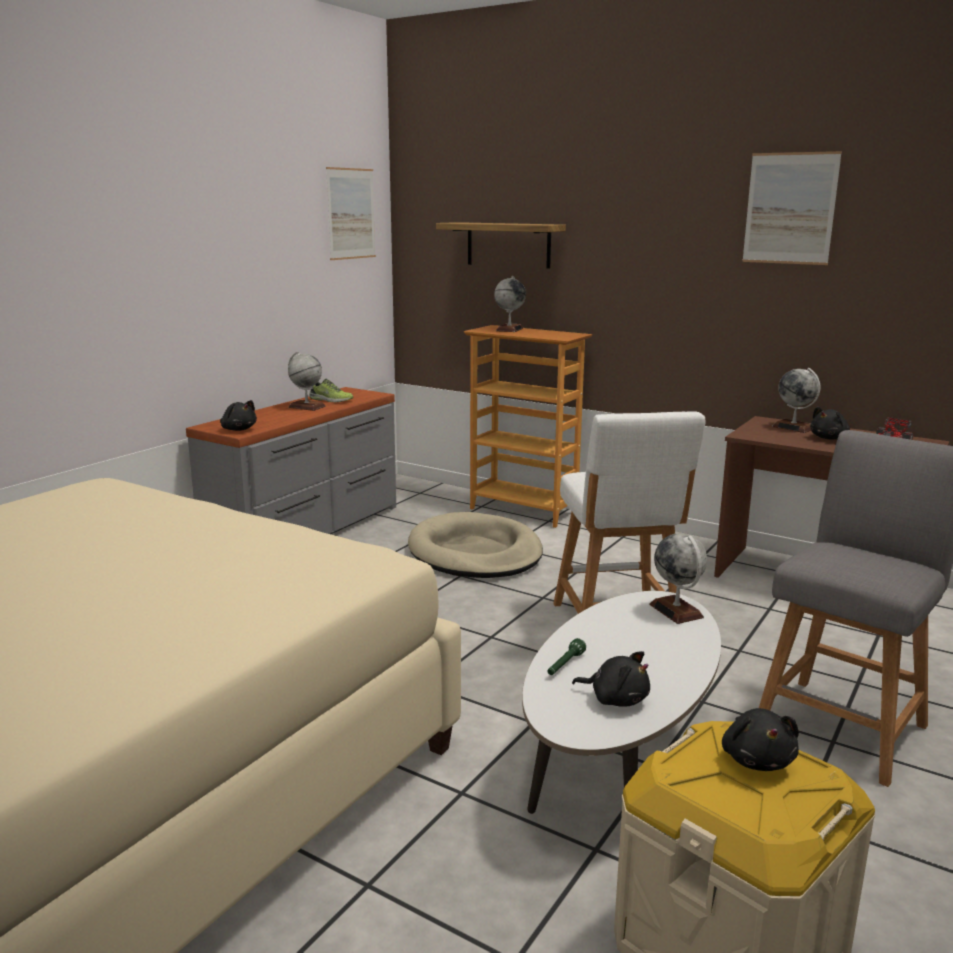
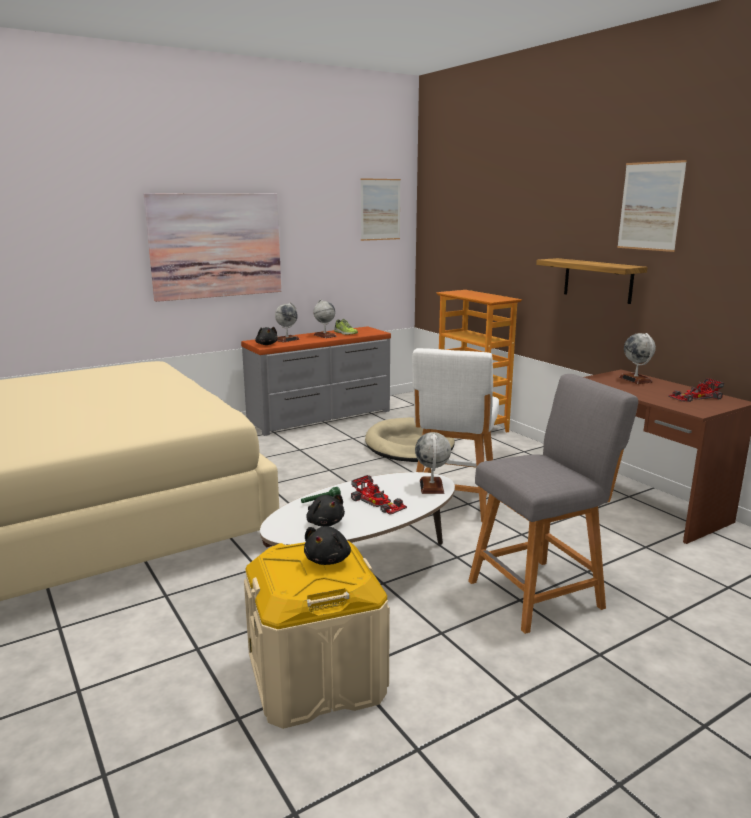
camera: 25 degrees right, 0 degrees up
(140, 274) = (216, 245): none -> picture
(508, 245) = (477, 232): shelf -> shelf (598, 280)
(509, 329) = (469, 293): globe -> globe (287, 339)
(642, 649) = (378, 502): none -> toy car
(829, 438) = (651, 389): black plush toy -> none

